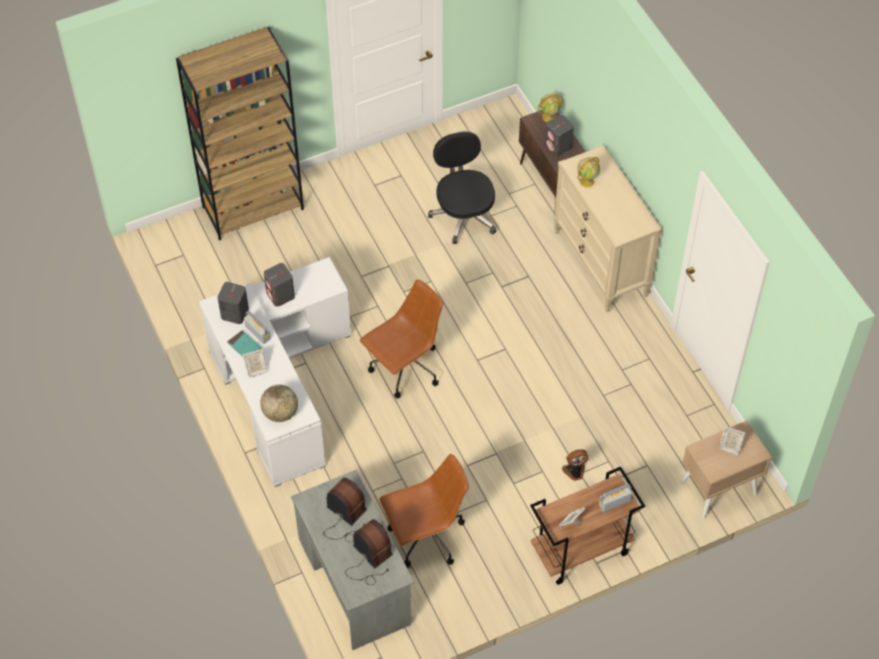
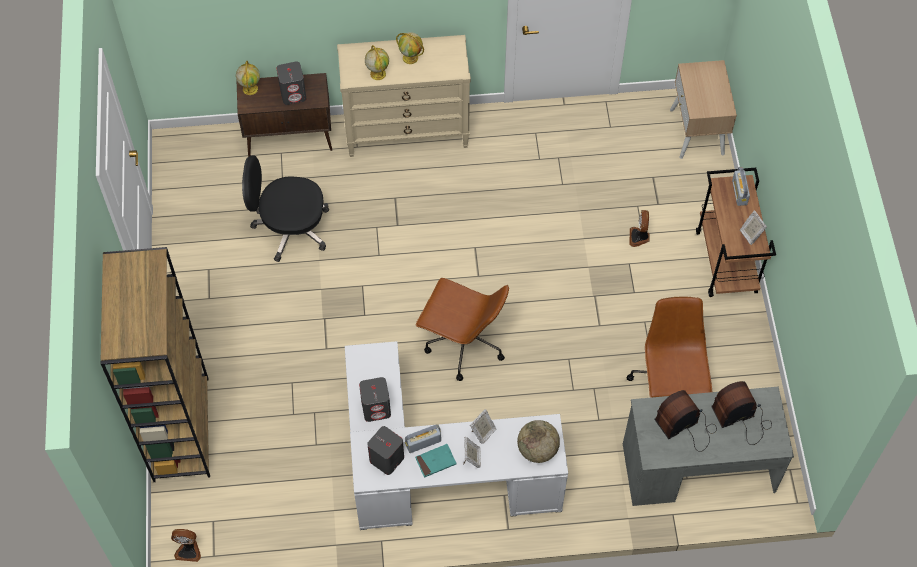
camera: 70 degrees left, 5 degrees up
(154, 248) = (188, 550): none -> fan
(405, 369) = (463, 344): brown office chair -> brown office chair turned 135 degrees clockwise
(615, 199) = (411, 58): none -> globe
(730, 447) = (702, 86): picture frame -> picture frame (483, 432)

